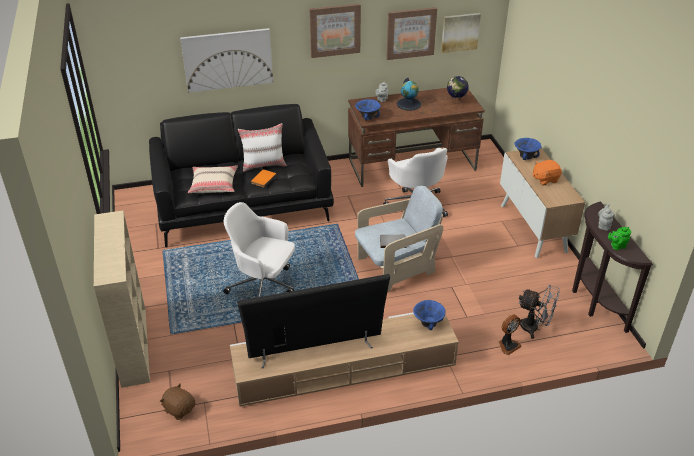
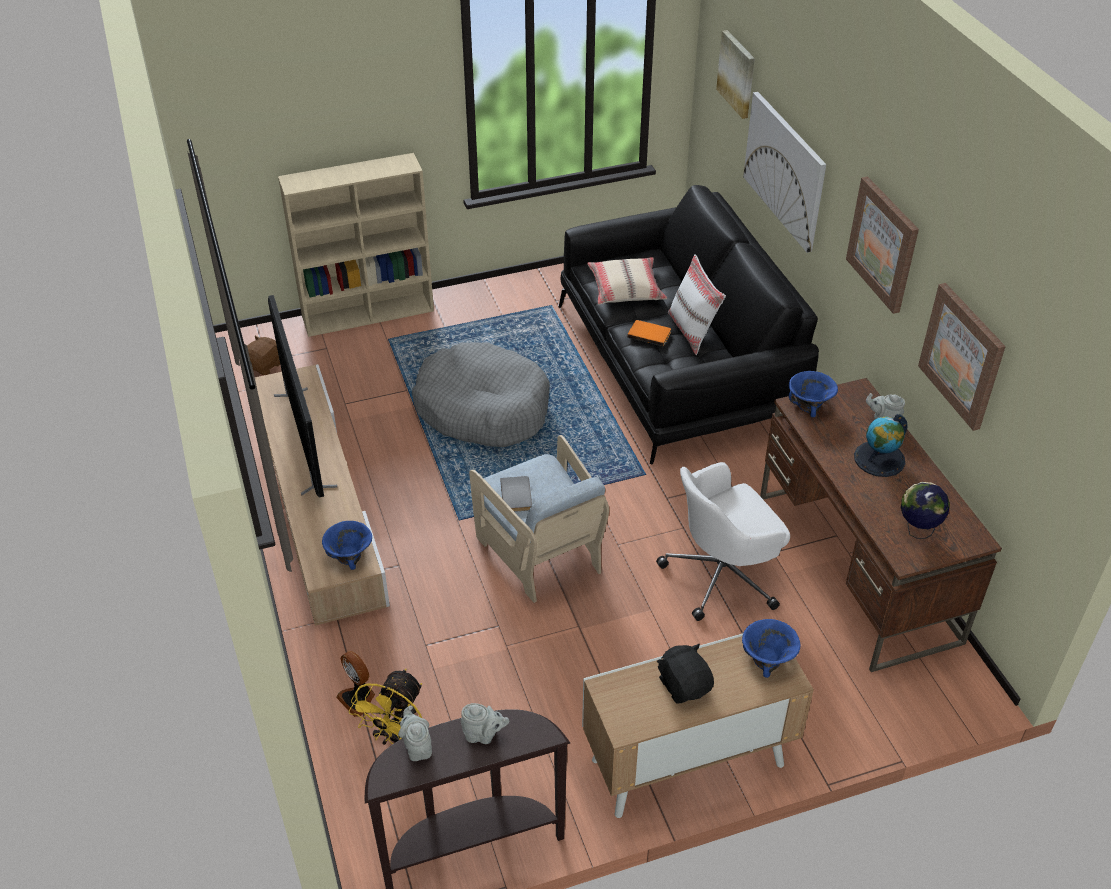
camera: 85 degrees right, 5 degrees up
(263, 287) = (482, 408): white office chair -> grey dog bed
(460, 32) = (1025, 436): picture -> picture (737, 73)
(534, 328) = (397, 739): grey fan -> yellow fan
(545, 179) = (684, 685): orange plush toy -> black plush toy
(616, 246) = (417, 747): green teapot -> grey teapot

